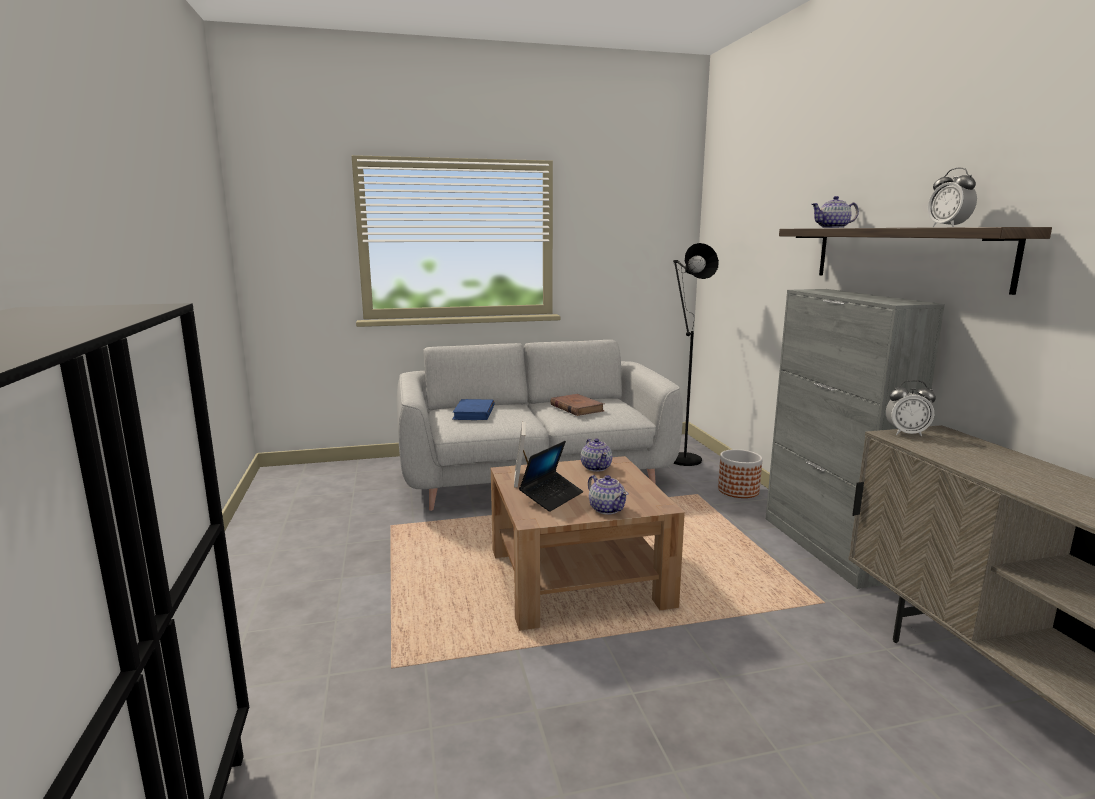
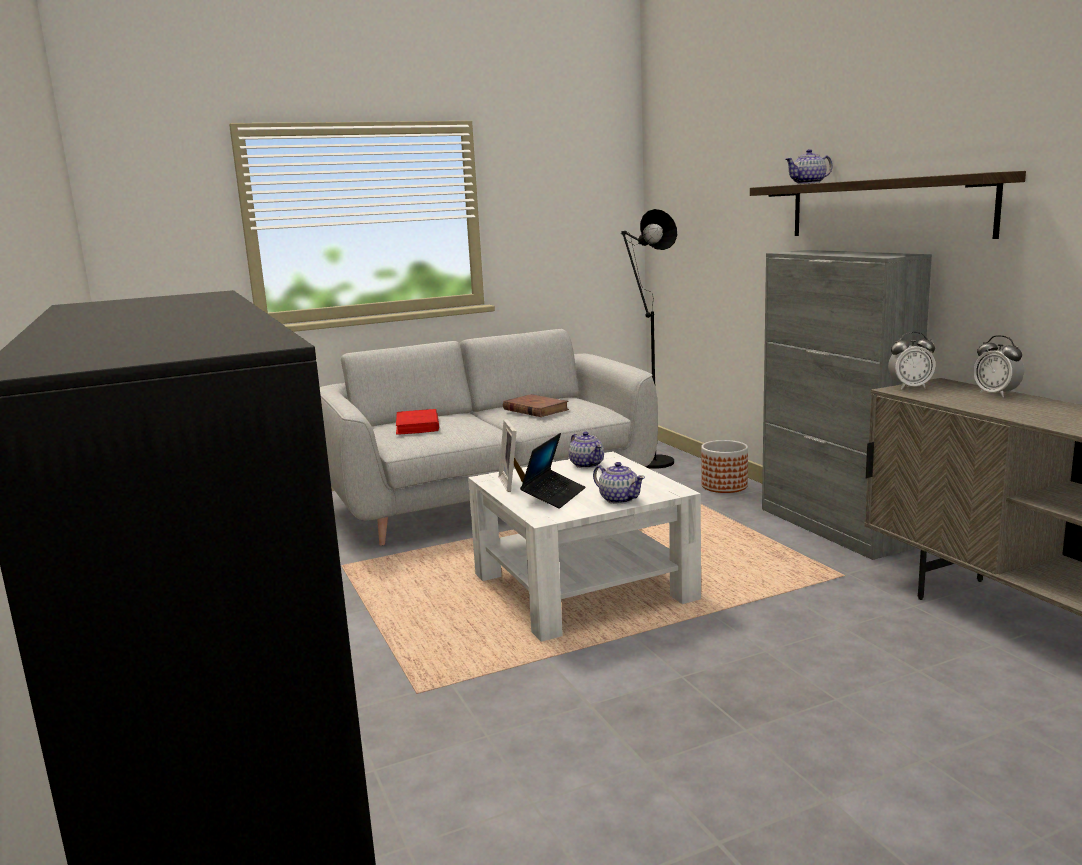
camera: 10 degrees left, 0 degrees up
(474, 413) = (417, 426): blue book -> red book
(578, 577) = (582, 587): brown coffee table -> white coffee table
(948, 227) = (929, 175): alarm clock -> alarm clock (996, 394)

